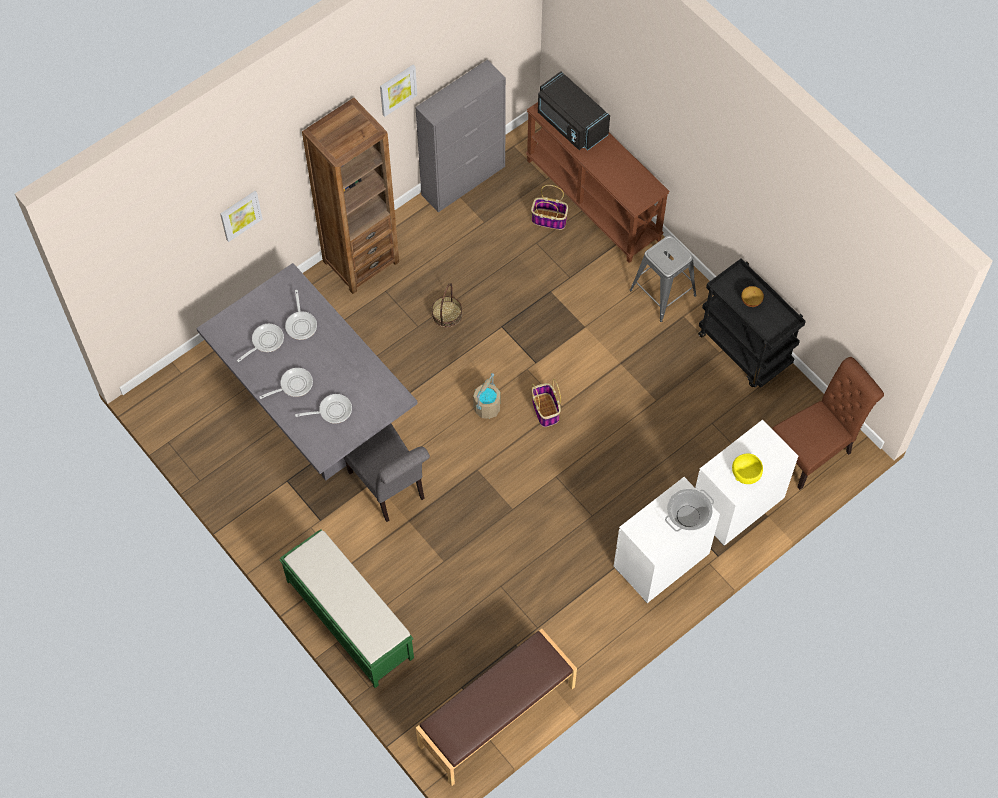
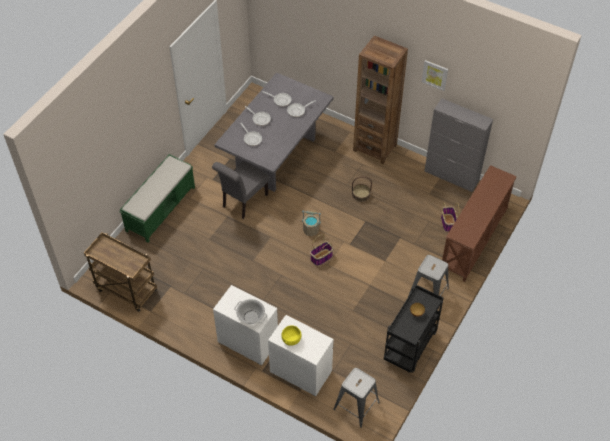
camera: 70 degrees right, 10 degrees down
(240, 215) = (331, 48): picture -> none
(497, 716) = (125, 290): brown bench -> brown cart
(570, 124) = (492, 188): black microwave -> none
(815, 451) = (356, 406): brown chair -> grey stool

